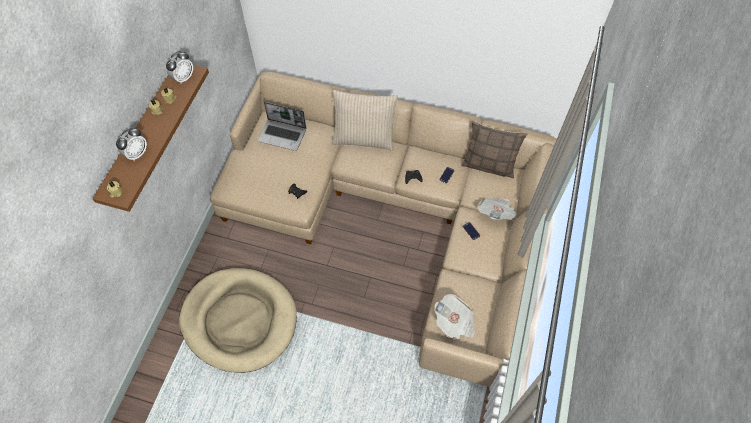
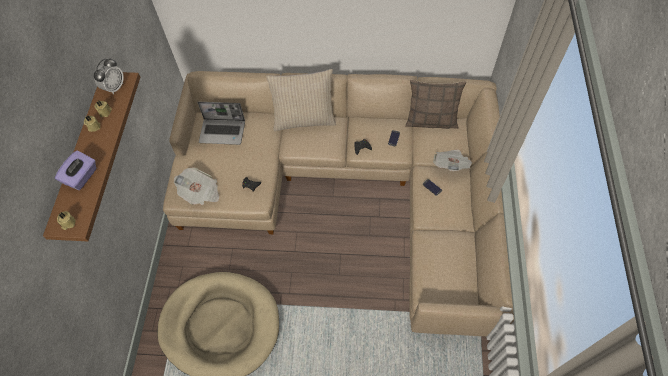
camera: 10 degrees left, 0 degrees up
(136, 154) = (82, 177): alarm clock -> purple tissue box
(454, 322) = (441, 281): newspaper -> newspaper (200, 193)

